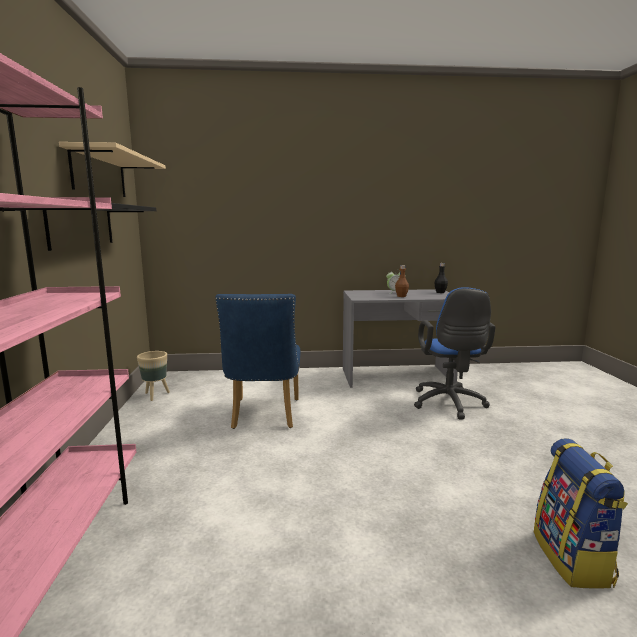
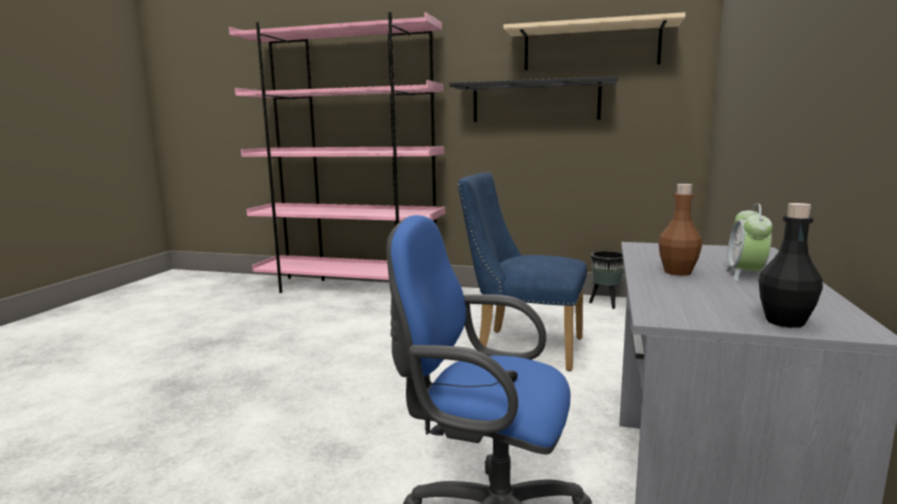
camera: 110 degrees right, 0 degrees up
(155, 395) = (606, 304): beige planter -> black planter
(573, 559) = (96, 445): backpack -> none

